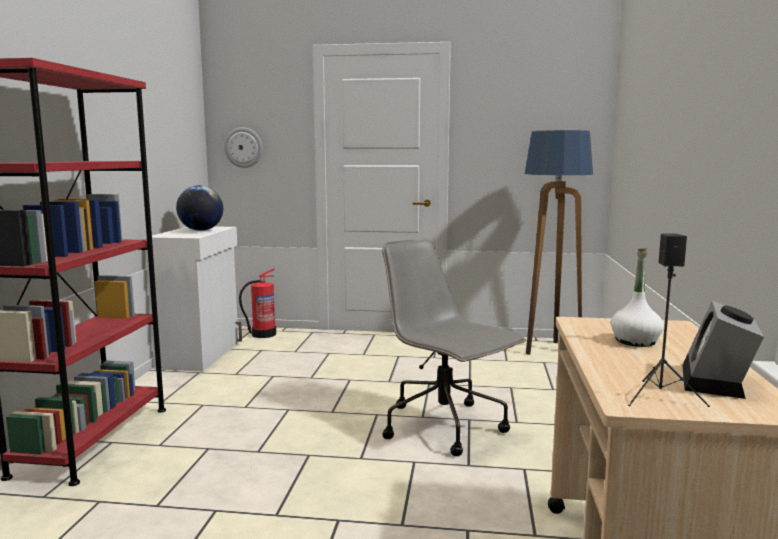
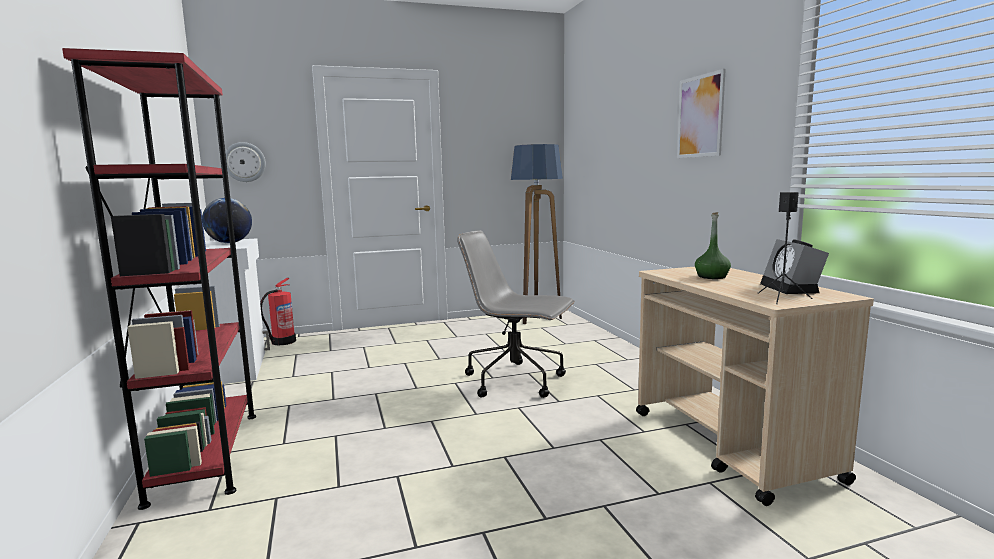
camera: 25 degrees left, 0 degrees up
(635, 341) = (711, 277): white bottle -> green bottle
(718, 99) = (700, 116): none -> picture

